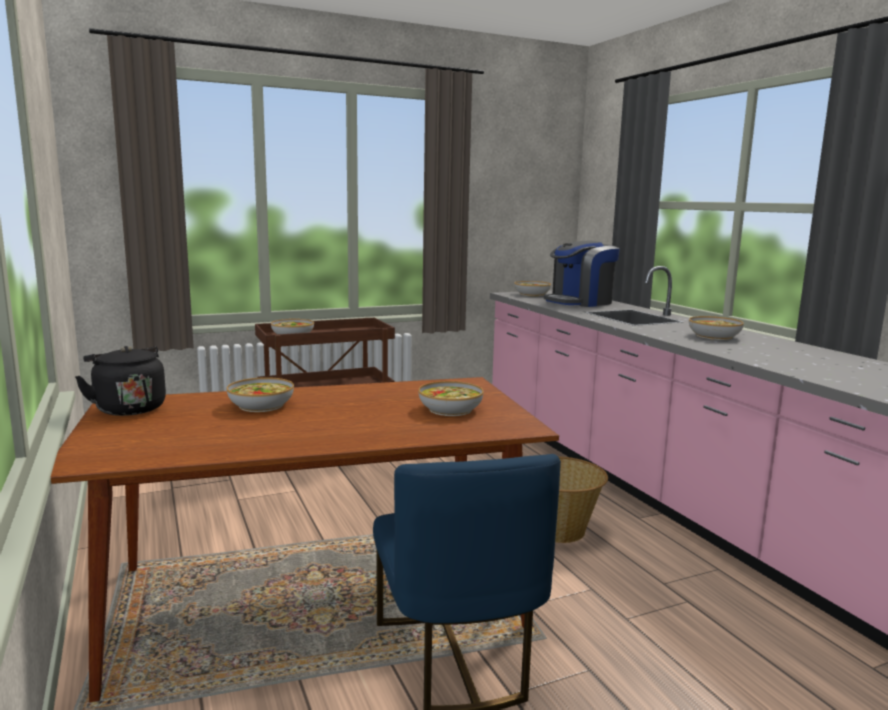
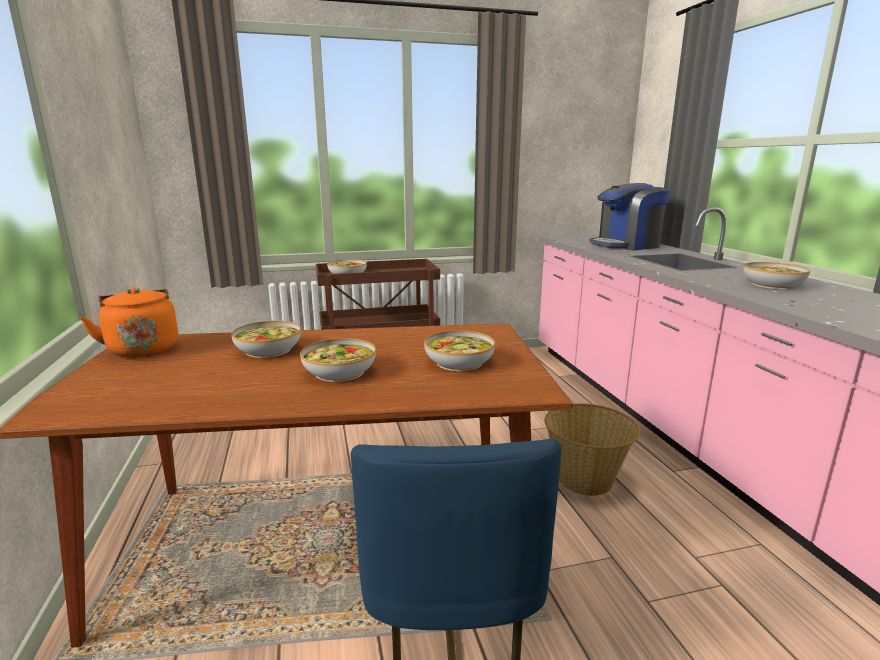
camera: 10 degrees right, 5 degrees up
(128, 408) = (143, 348): black kettle -> orange kettle
(532, 294) = (580, 237): bowl -> bowl (340, 372)

